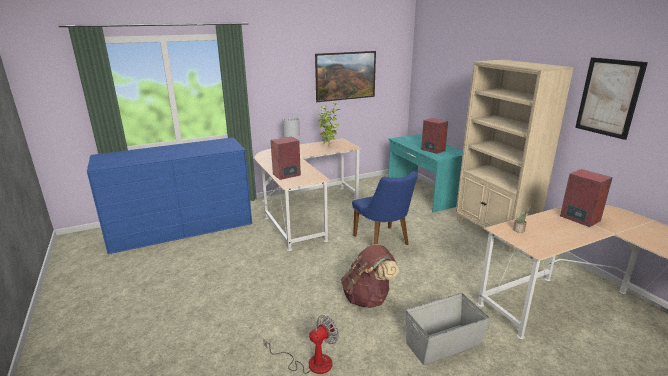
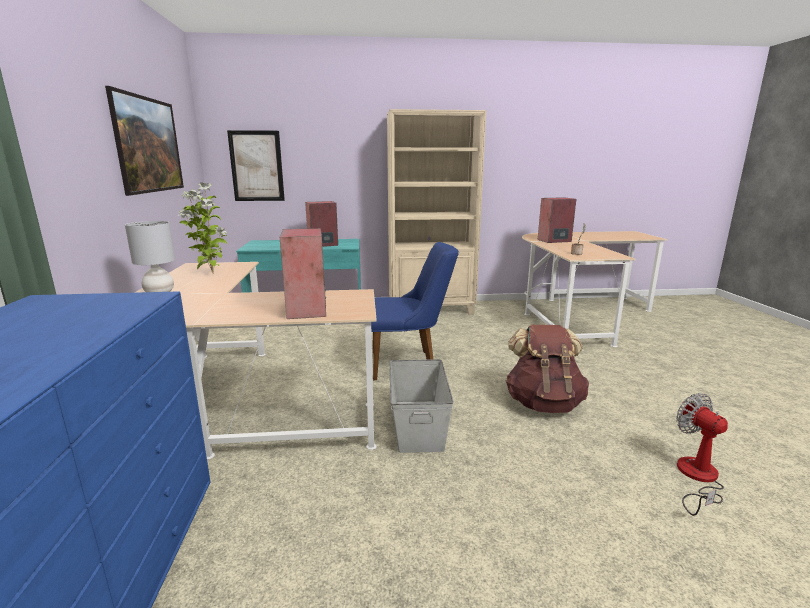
camera: 70 degrees left, 5 degrees down
(443, 344) = (631, 380): grey storage box -> grey storage box (418, 424)
(608, 97) = (508, 140): picture -> picture (256, 166)

